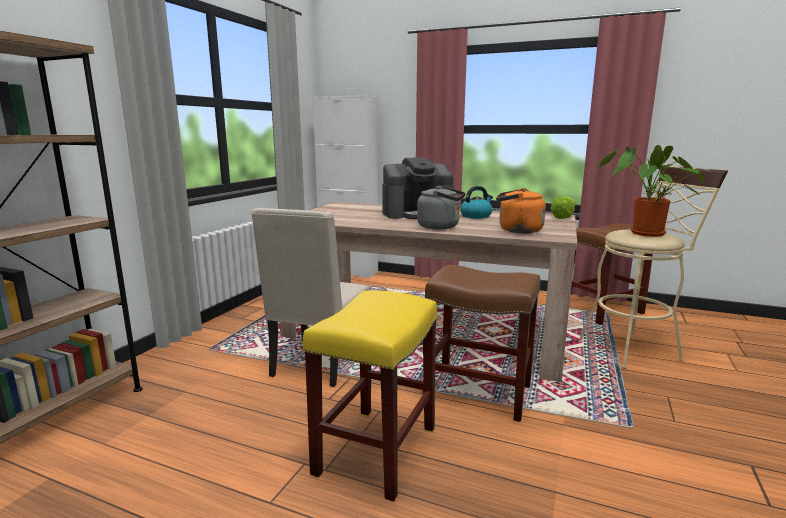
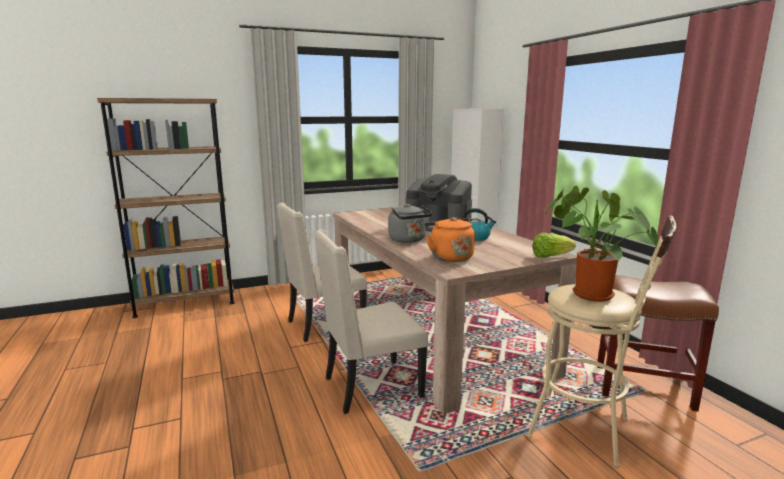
camera: 45 degrees right, 0 degrees up
(376, 449) = (257, 384): yellow stool -> none
(476, 393) = (370, 387): brown stool -> beige chair

